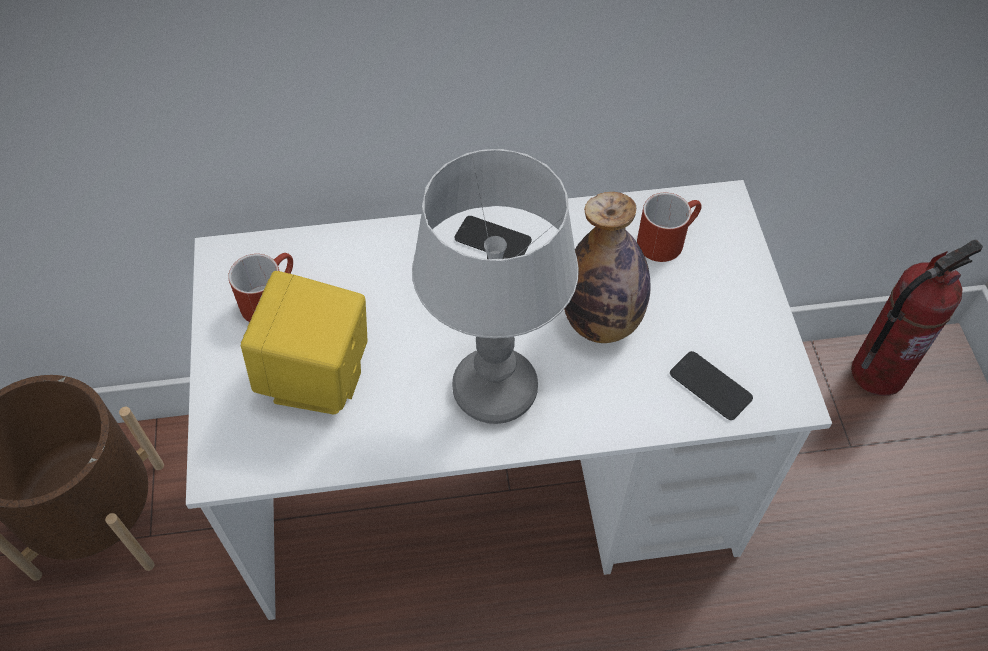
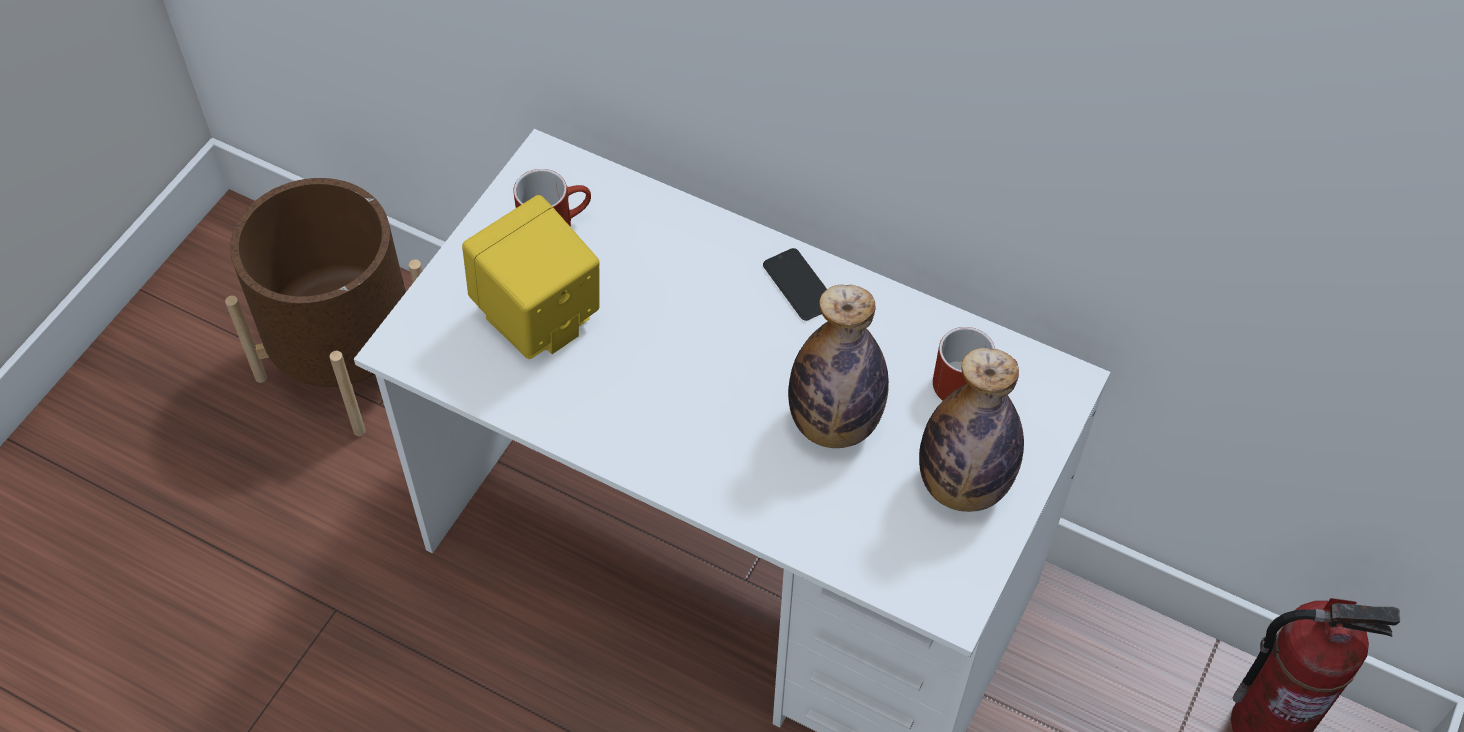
camera: 35 degrees right, 0 degrees up
(493, 389) = (681, 422): table lamp -> none
(710, 386) = (884, 545): phone -> none
(723, 311) = (963, 485): none -> bottle

